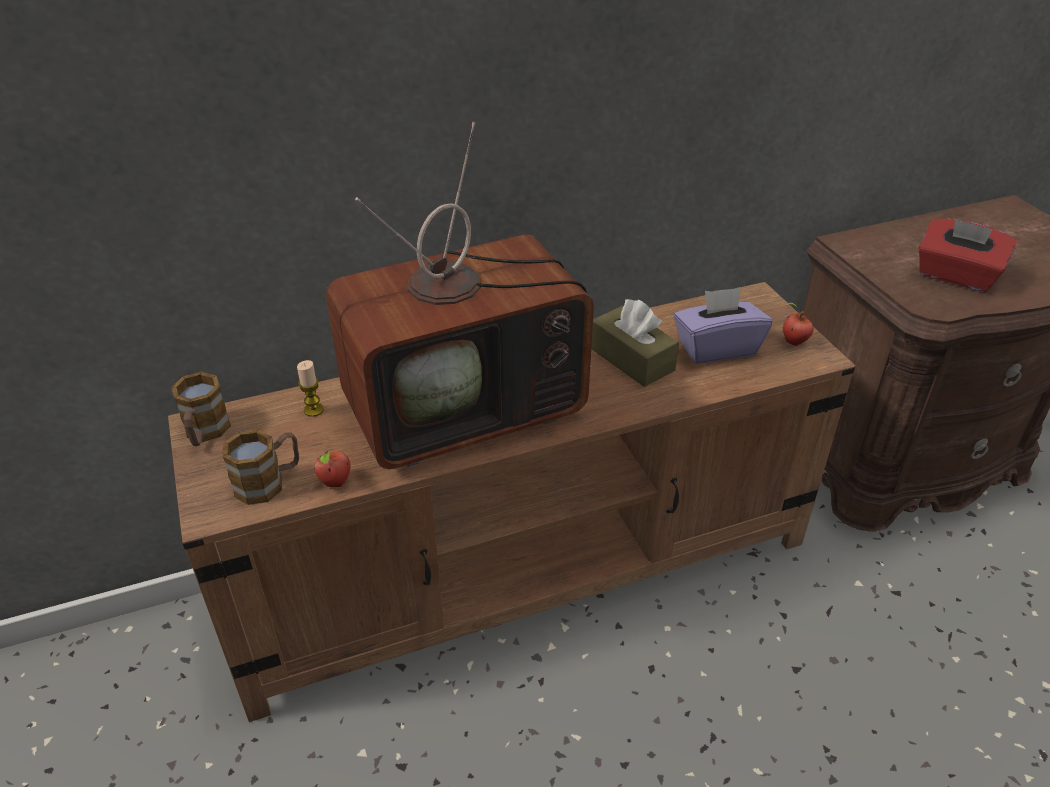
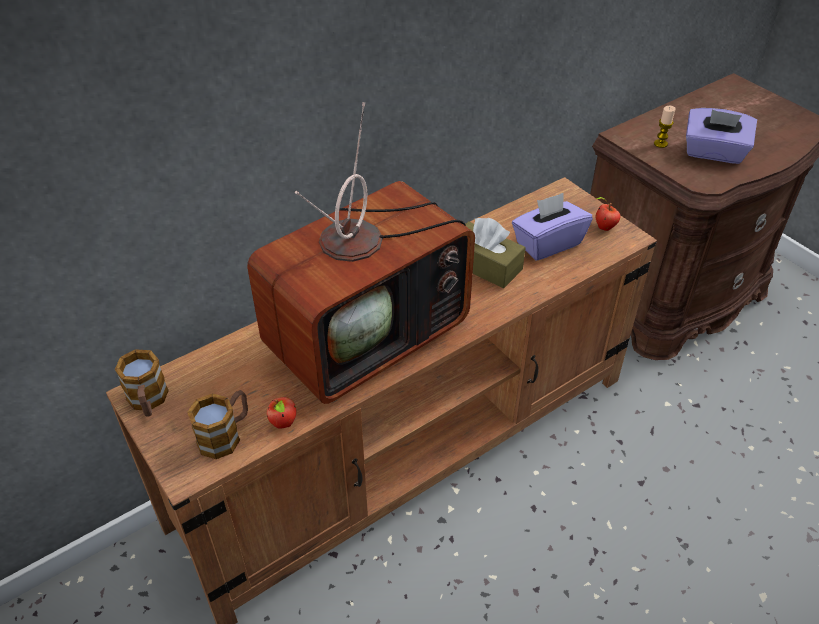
camera: 15 degrees left, 5 degrees up
(313, 410) = (236, 361): candle -> candle (660, 144)
(955, 276) = (713, 153): red tissue box -> purple tissue box

